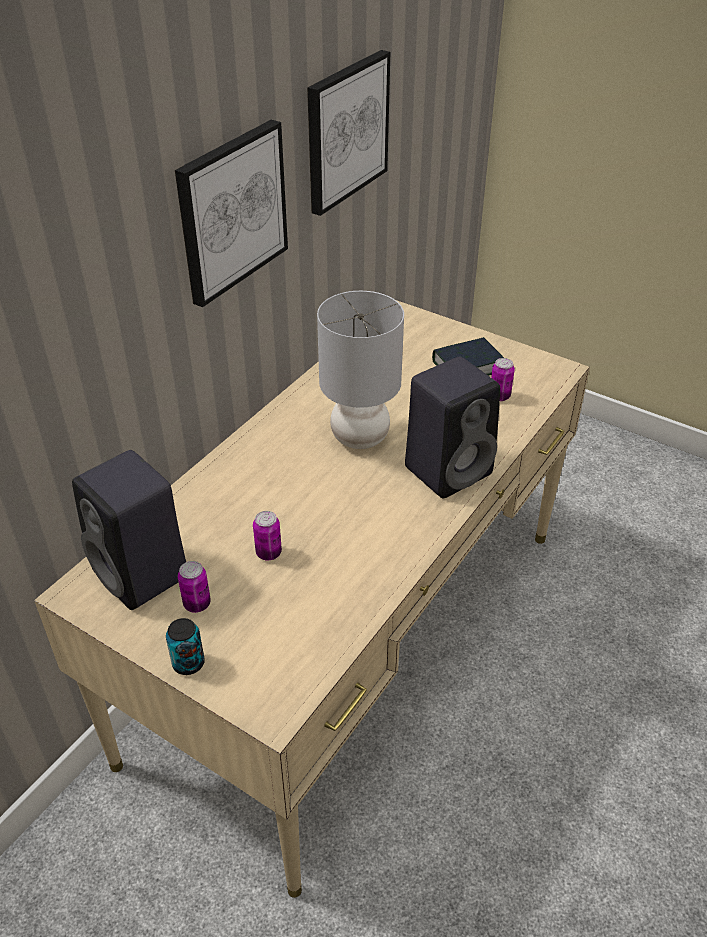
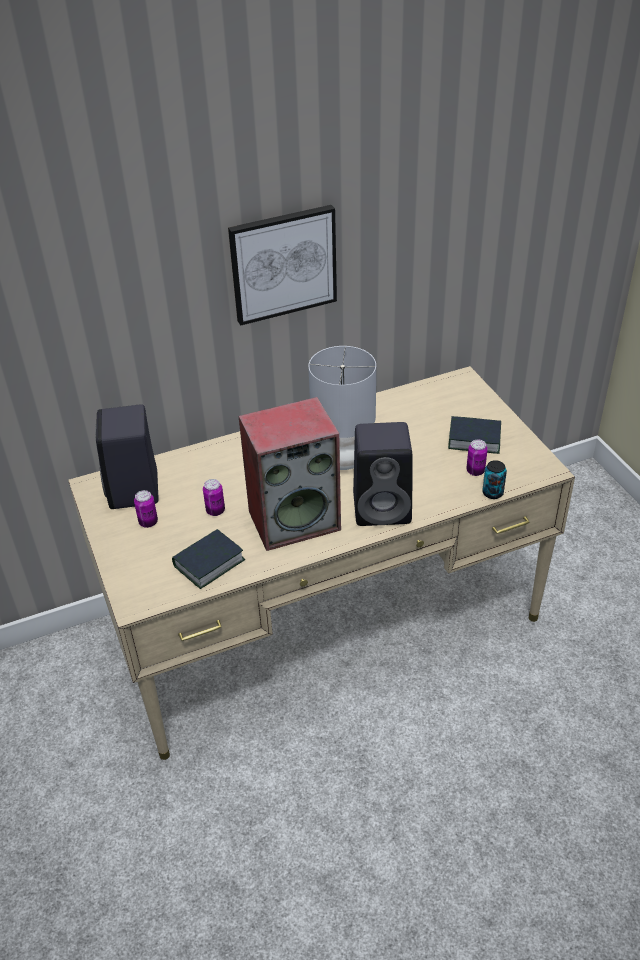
camera: 35 degrees right, 0 degrees up
(188, 663) = (114, 553): can -> can (492, 493)
(319, 617) = (209, 563): none -> book
(346, 131) = (420, 223): picture -> none
(369, 522) = (295, 519): none -> speaker

